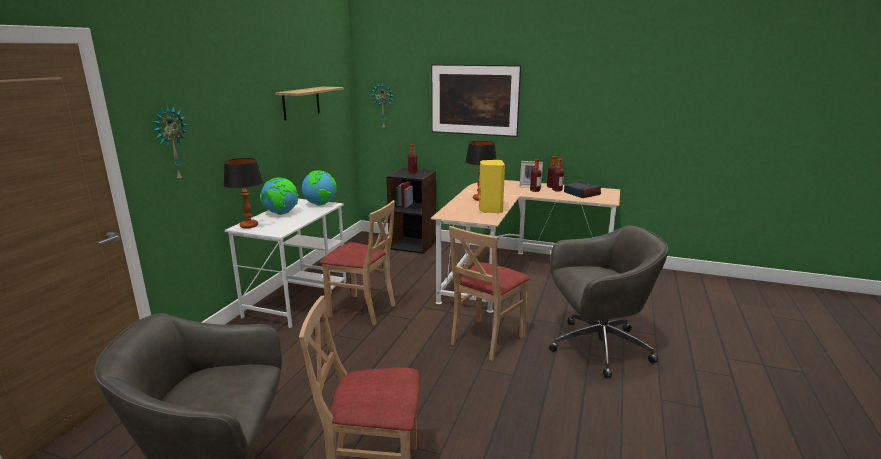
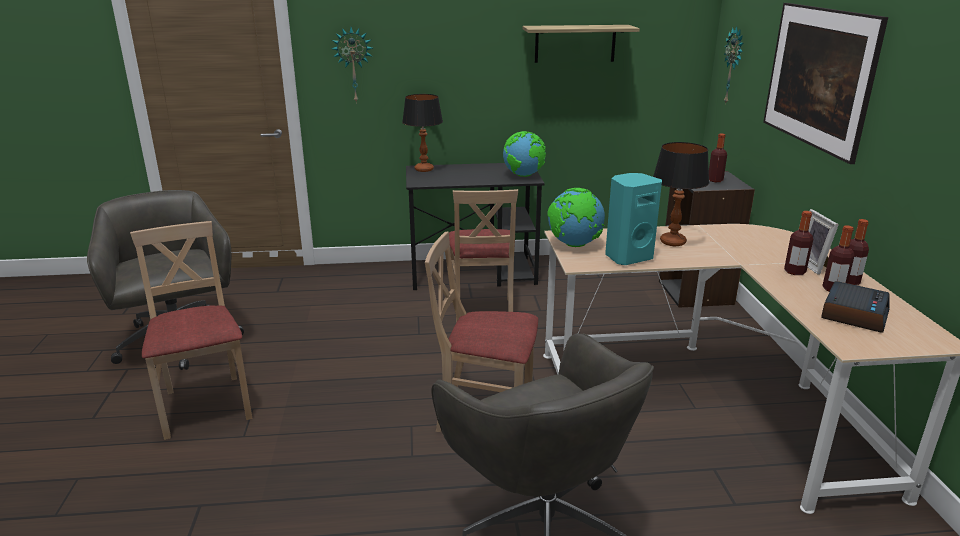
camera: 65 degrees right, 5 degrees up
(281, 214) = (473, 170): globe -> globe (574, 245)
(297, 298) = (474, 273): white desk -> black desk
(490, 210) = (627, 257): yellow speaker -> turquoise speaker

